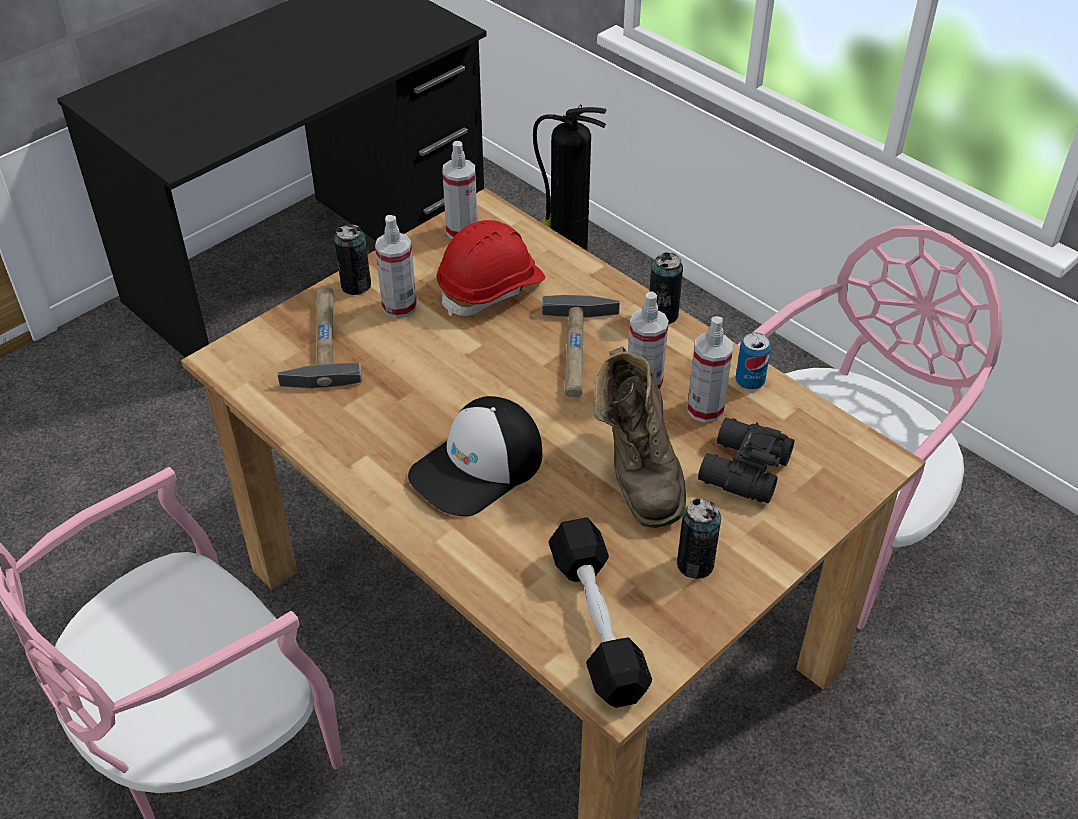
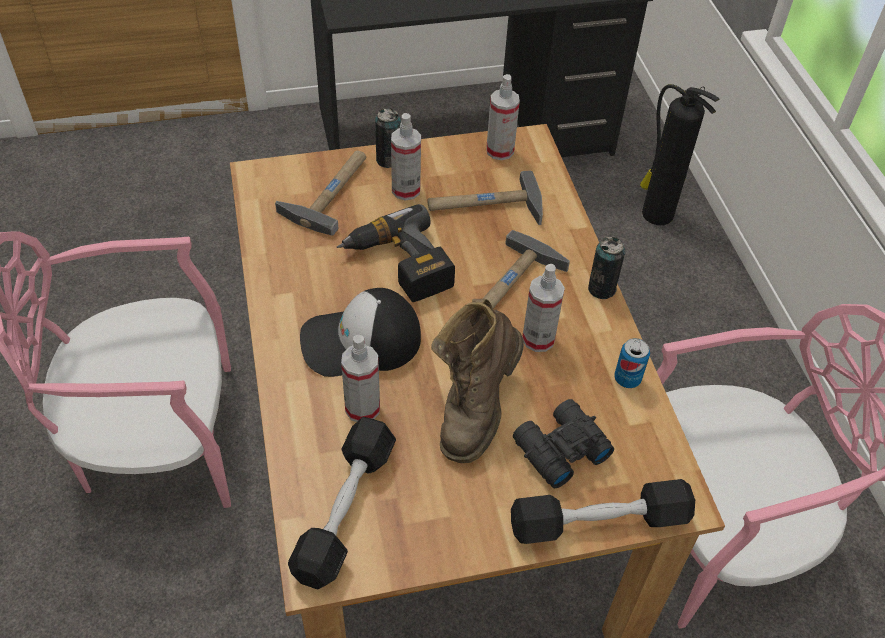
camera: 30 degrees right, 5 degrees up
(454, 380) = (398, 266): none -> power drill
(491, 288) = (485, 206): red hard hat -> hammer
(695, 564) = (457, 506): can -> none
(705, 409) = (571, 383): spray bottle -> spray bottle (362, 408)
(825, 512) = (598, 522): none -> black dumbbell

